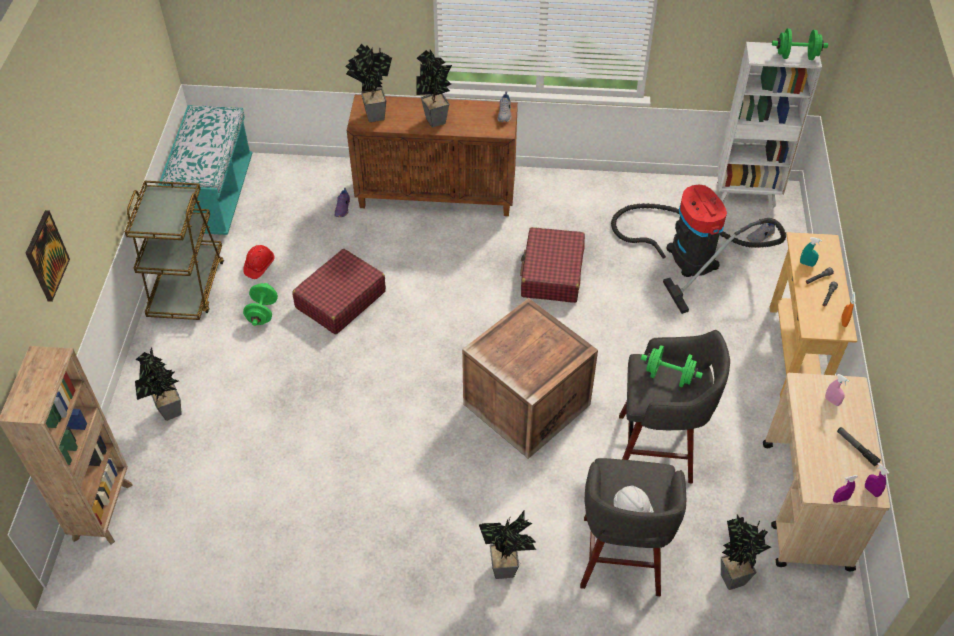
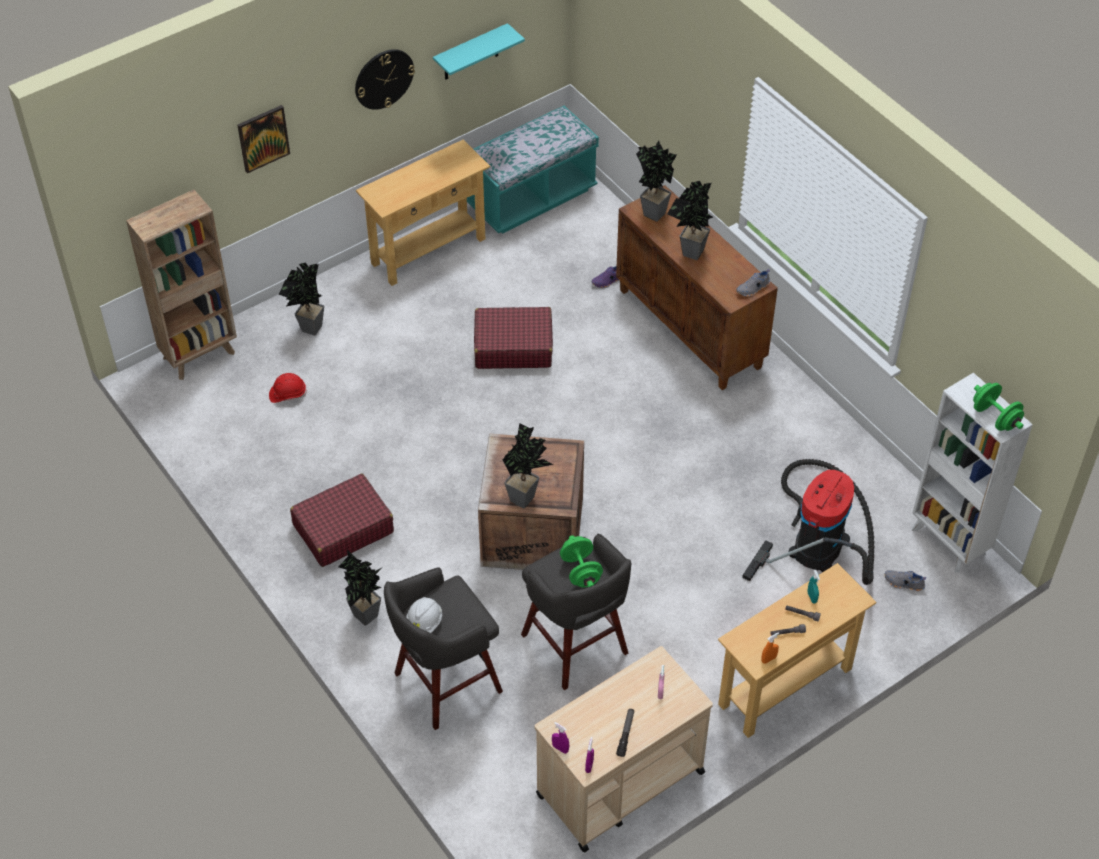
camera: 50 degrees right, 0 degrees up
(93, 139) = (383, 78): none -> wall clock
(129, 82) = (470, 53): none -> turquoise shelf
(187, 287) = (428, 251): brown cart -> beige console table
(259, 266) = (493, 276): red hard hat -> red hard hat (287, 394)
(262, 313) = (451, 311): green dumbbell -> none
(552, 273) = (689, 461): red suitcase -> red suitcase (343, 529)
(733, 574) = (500, 768): potted plant -> potted plant (526, 497)

